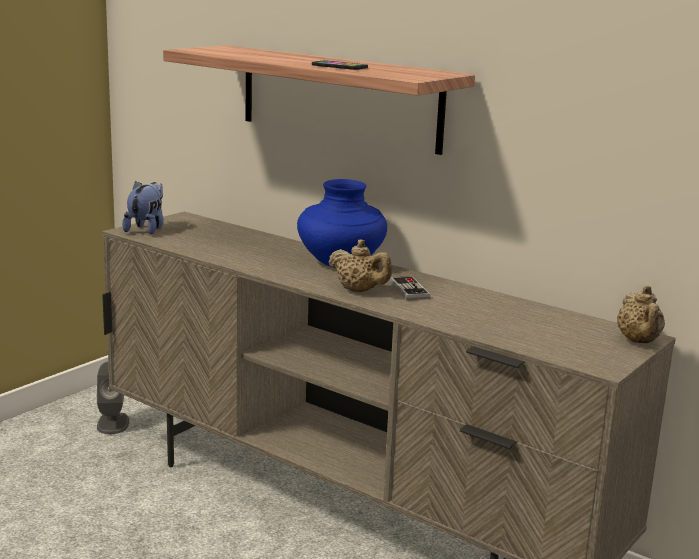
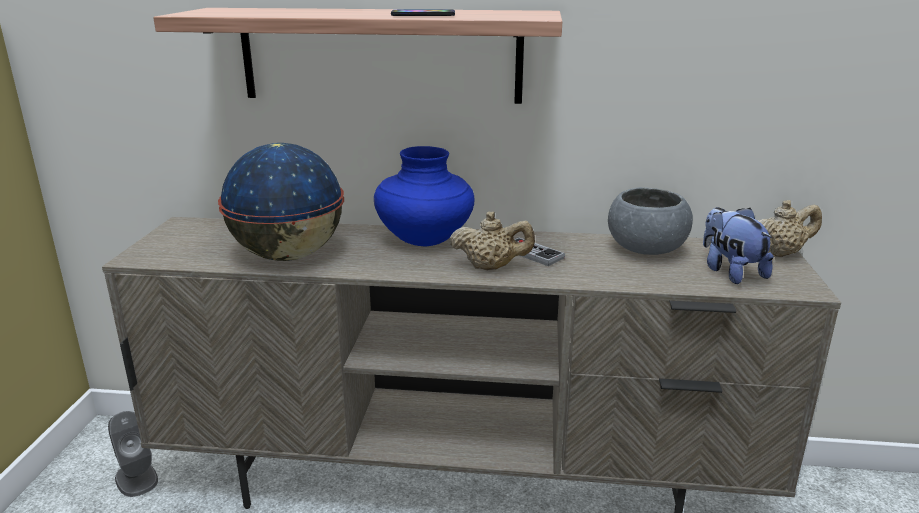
camera: 30 degrees left, 5 degrees up
(146, 229) = (157, 250): plush toy -> plush toy (730, 271)
(226, 251) = (289, 255): none -> globe
(515, 309) = (645, 249): none -> grey bowl
(639, 341) = (779, 254): beige teapot -> beige teapot turned 75 degrees counterclockwise

